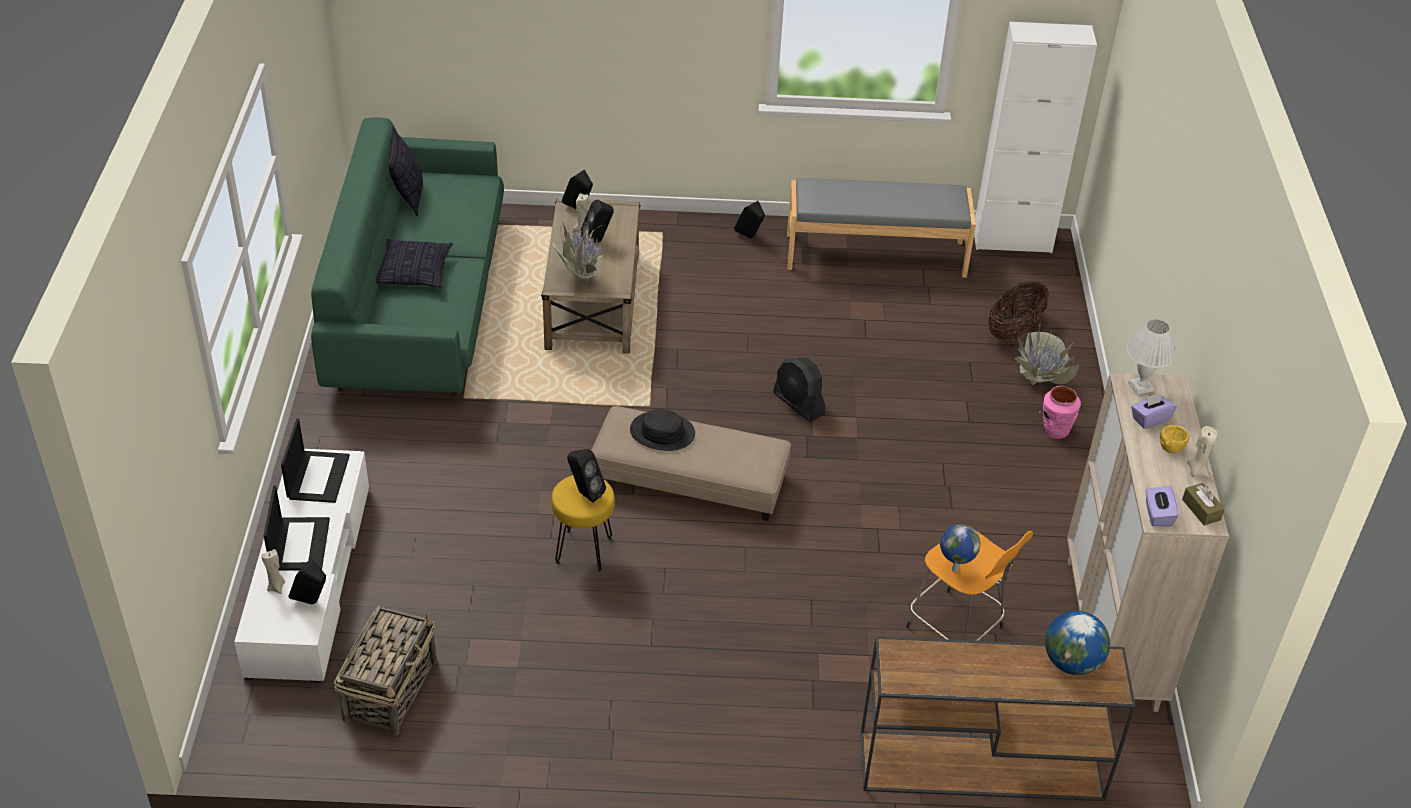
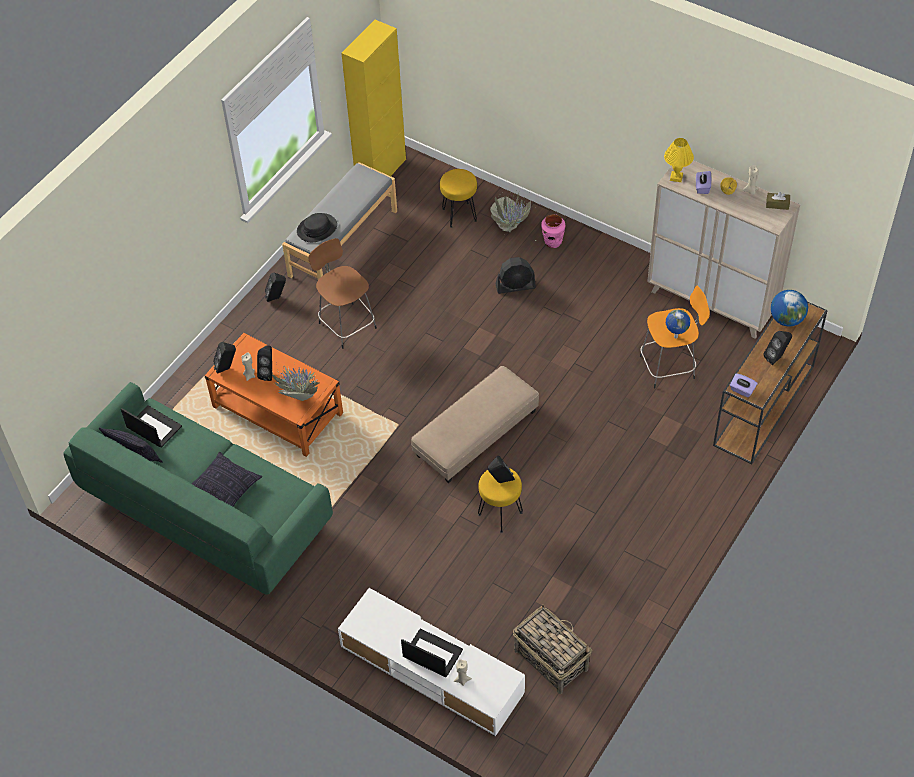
camera: 55 degrees left, 10 degrees up
(312, 602) = (487, 664): black speaker -> black speaker (776, 358)
(317, 476) = (376, 622): laptop -> laptop (153, 427)
(593, 301) = (277, 410): beige coffee table -> orange coffee table
(662, 432) = (456, 423): black hat -> black hat (317, 228)
(760, 305) = (346, 324): none -> brown stool
(798, 404) = (449, 349): black fan -> black fan (515, 286)
(1012, 241) = (381, 171): white cabinet -> yellow cabinet
(1014, 330) = (459, 214): basket -> yellow stool
(1141, 387) = (676, 177): white table lamp -> yellow table lamp
(1157, 515) = (771, 223): purple tissue box -> purple tissue box (742, 390)

